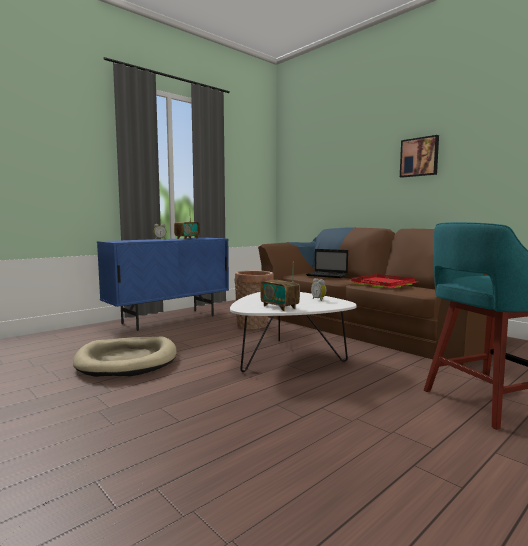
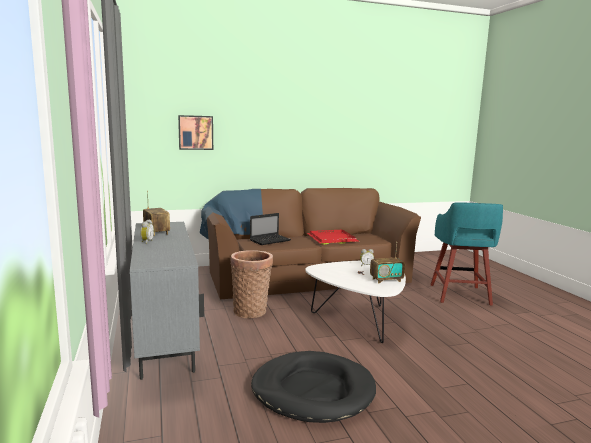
camera: 65 degrees left, 5 degrees up
(127, 360) = (313, 390): beige dog bed -> black dog bed
(169, 319) = (165, 346): blue cabinet -> grey cabinet
(419, 157) = (303, 126): picture -> picture (195, 132)

